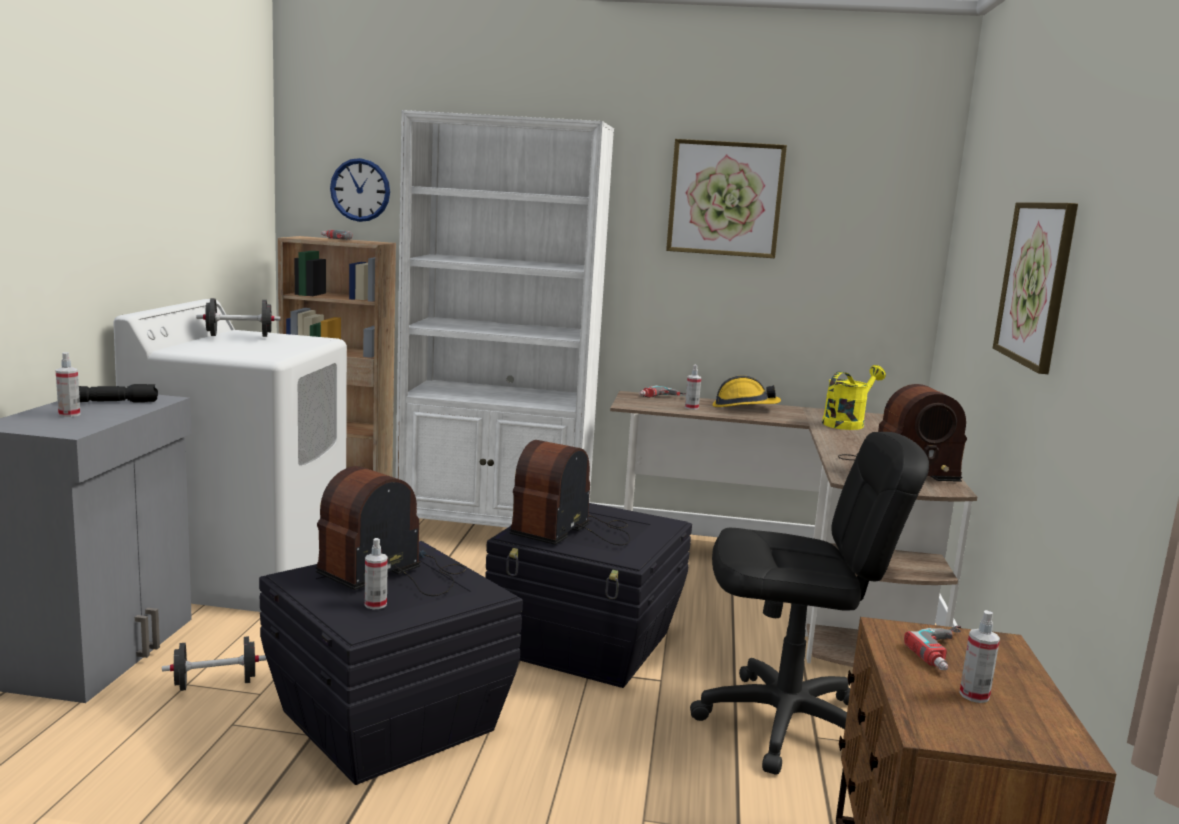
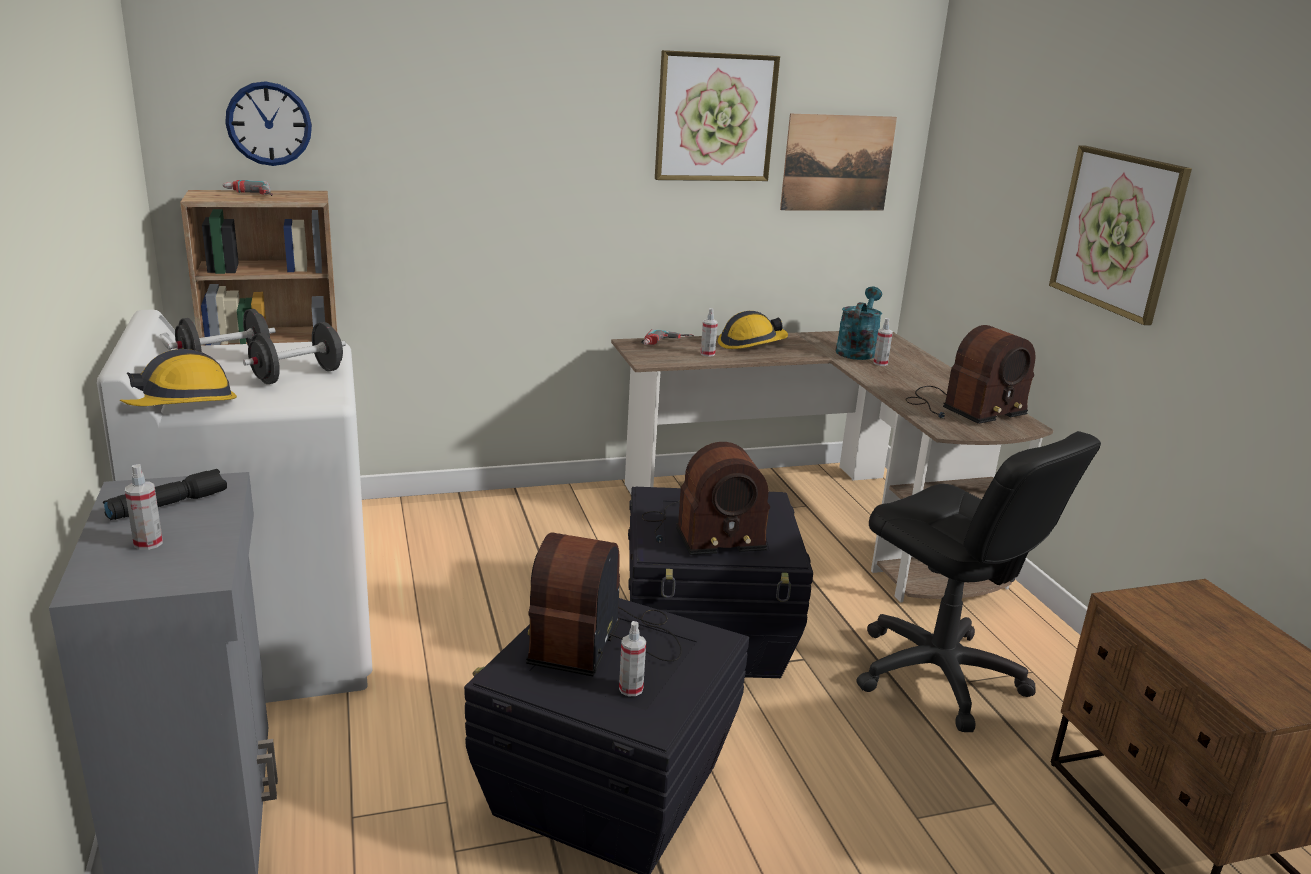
camera: 25 degrees left, 10 degrees up
(173, 348) = (179, 403): none -> hard hat
(215, 684) = (384, 805): black dumbbell -> black dumbbell (298, 376)
(496, 532) = (496, 515): white bookcase -> none
(572, 531) = (701, 532): radio -> radio turned 105 degrees counterclockwise
(786, 724) = (938, 675): black office chair -> black office chair turned 75 degrees clockwise
(847, 423) = (857, 350): yellow watering can -> turquoise watering can
(850, 246) = (837, 163): none -> picture
(949, 654) = (1189, 617): power drill -> none
(974, 695) = (1248, 658): spray bottle -> spray bottle (880, 363)

